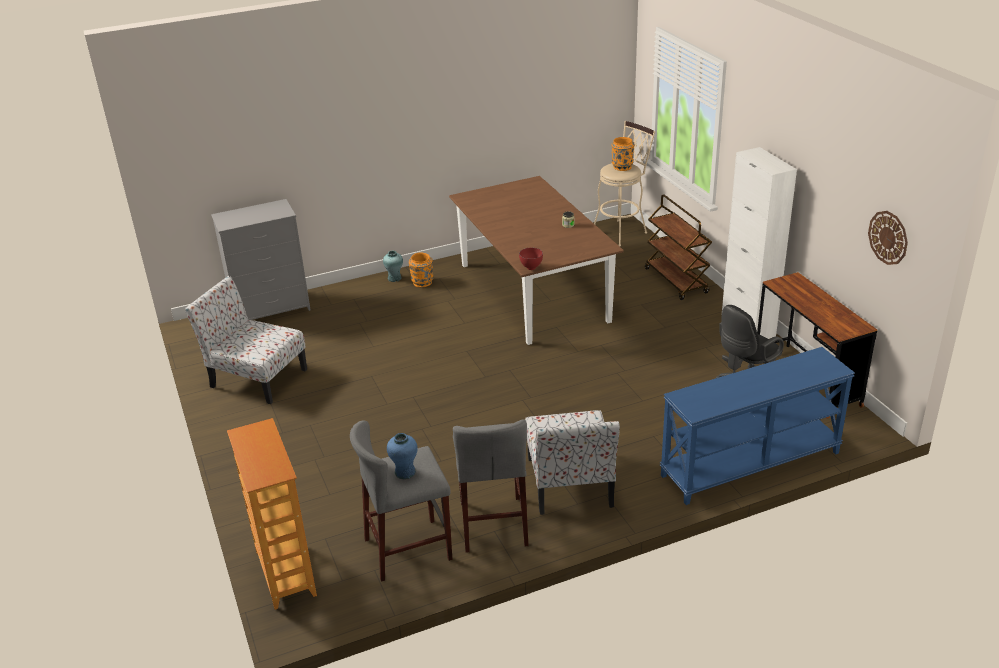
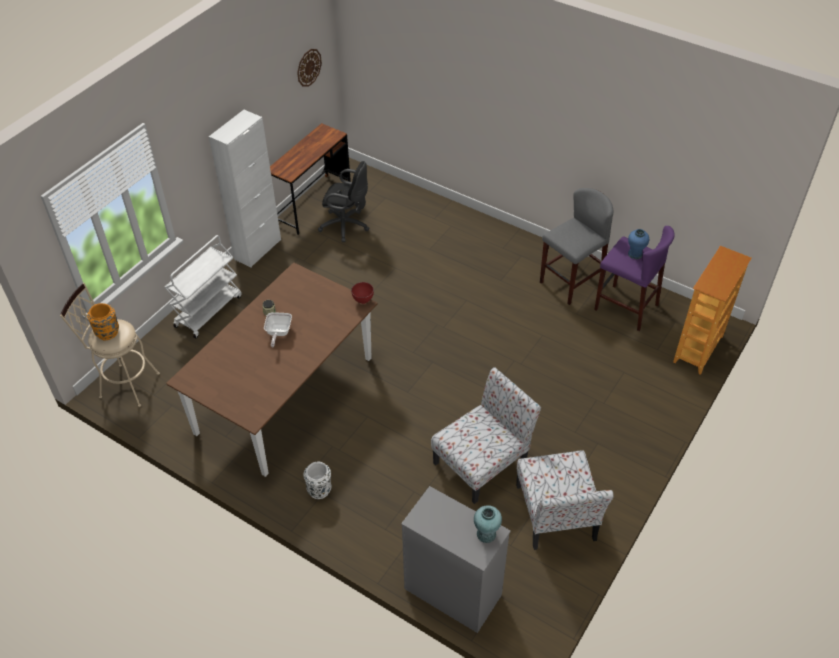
camera: 125 degrees left, 15 degrees up
(394, 278) = (325, 519): turquoise vase -> turquoise vase (486, 534)
(408, 549) = (626, 307): grey stool -> purple stool
(422, 283) = (319, 489): orange vase -> white vase
(538, 223) = (278, 333): none -> frying pan
(570, 484) = (507, 266): chair -> chair (482, 462)
(676, 281) = (208, 311): brown cart -> white cart
(750, 465) = (423, 202): blue console table -> none

